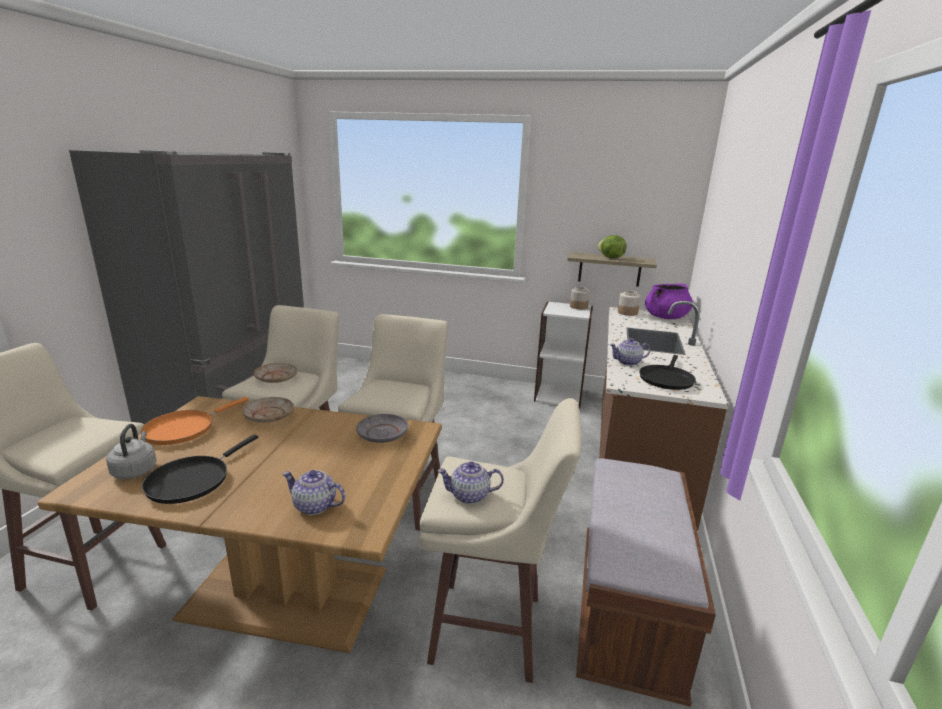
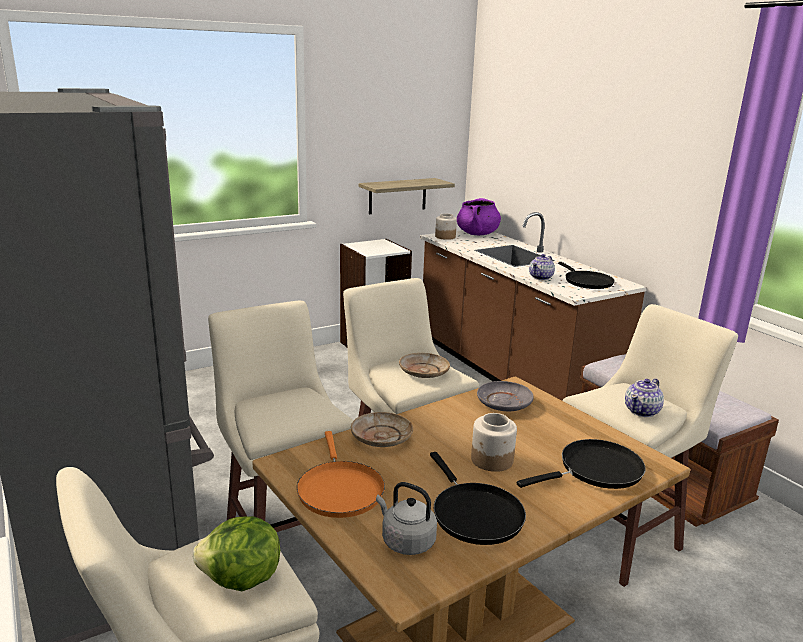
camera: 45 degrees left, 0 degrees up
(276, 378) = (279, 406): beige plate -> beige plate (423, 371)
(315, 506) = (596, 470): teapot -> black frying pan
(578, 307) = (378, 242): jar -> jar (492, 460)
(610, 258) = (407, 183): lettuce -> lettuce (241, 580)

